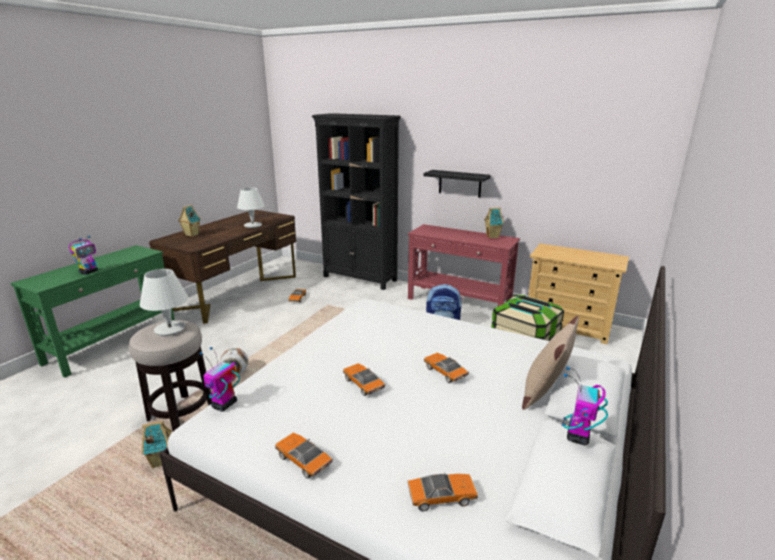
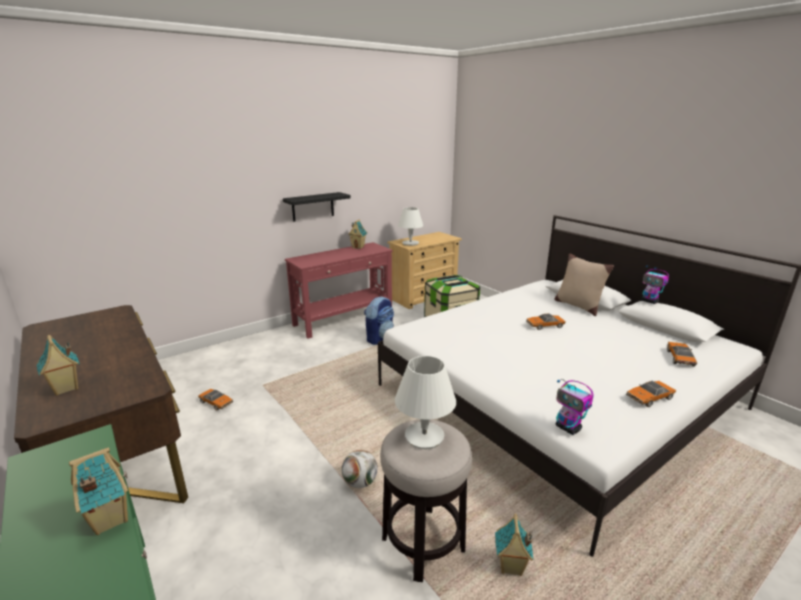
camera: 65 degrees left, 0 degrees up
(89, 272) = (108, 520): toy robot -> toy house
(253, 225) = (117, 335): white table lamp -> white table lamp (410, 243)
(360, 278) = (223, 350): black bookcase -> none
(363, 384) = (551, 357): toy car -> none

